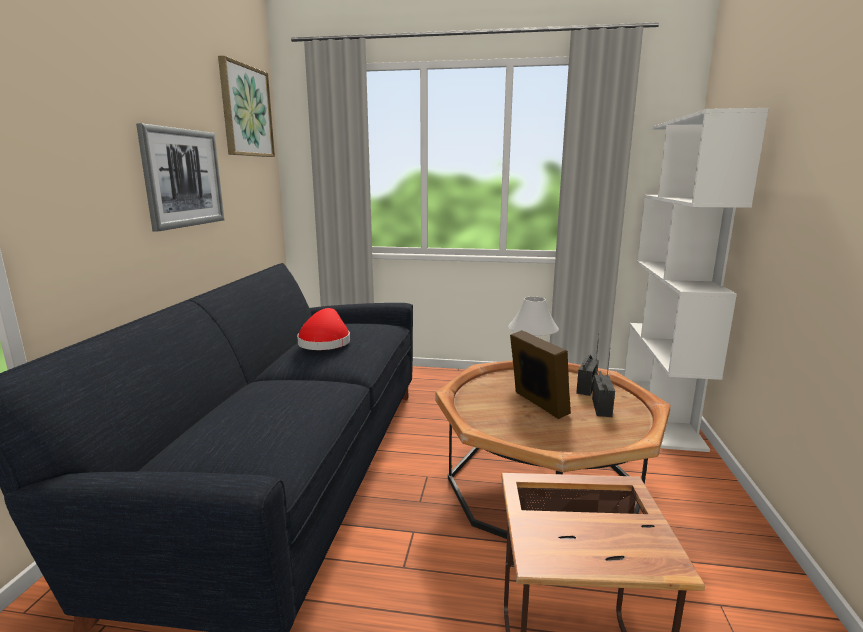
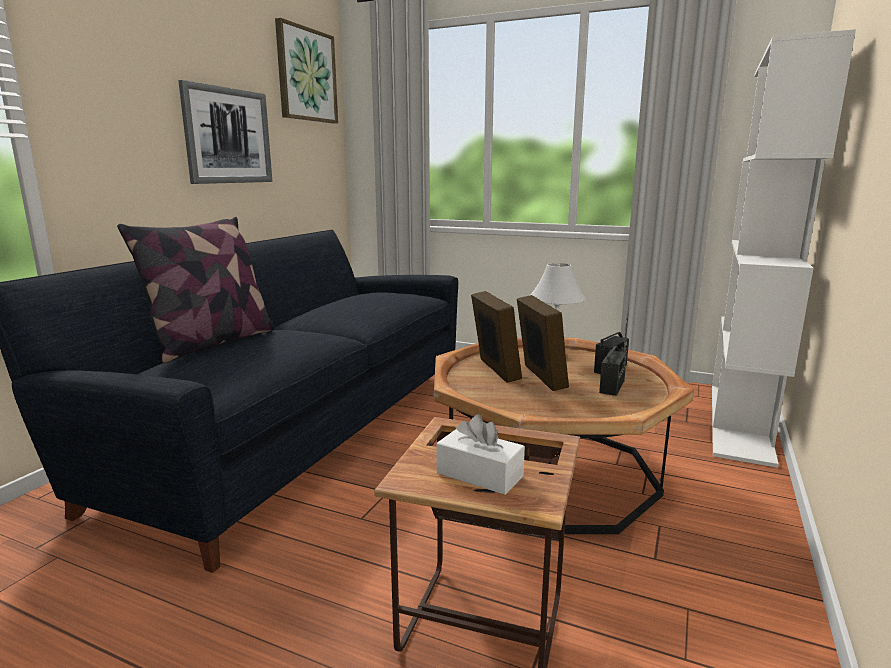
camera: 15 degrees right, 0 degrees up
(222, 408) = (213, 342): none -> pillow
(325, 342) = (346, 303): red hat -> none
(493, 401) = (494, 370): none -> picture frame
(596, 539) = (479, 474): none -> white tissue box

